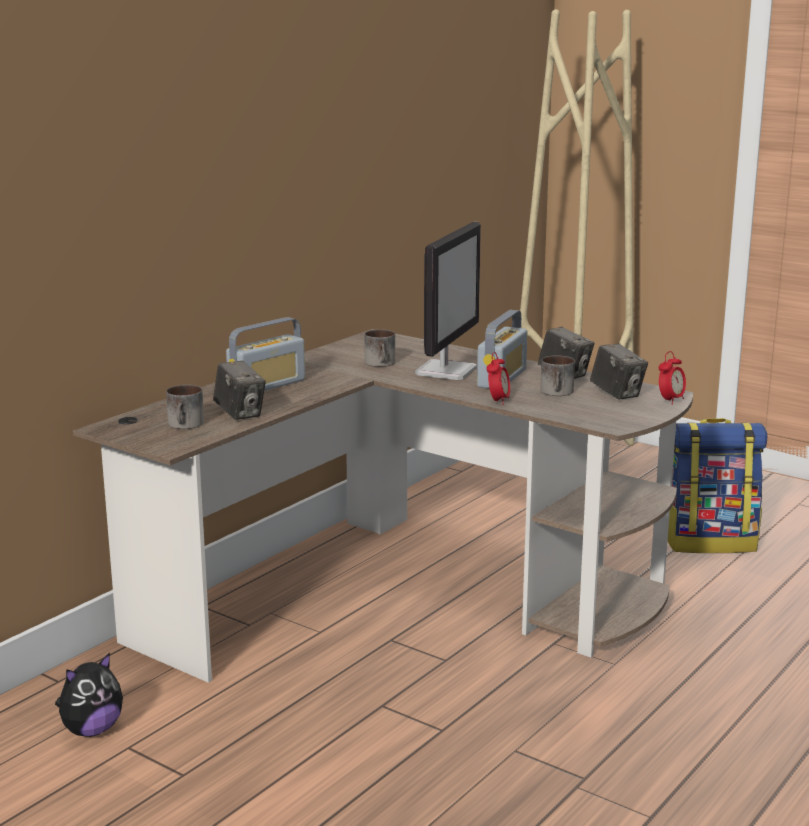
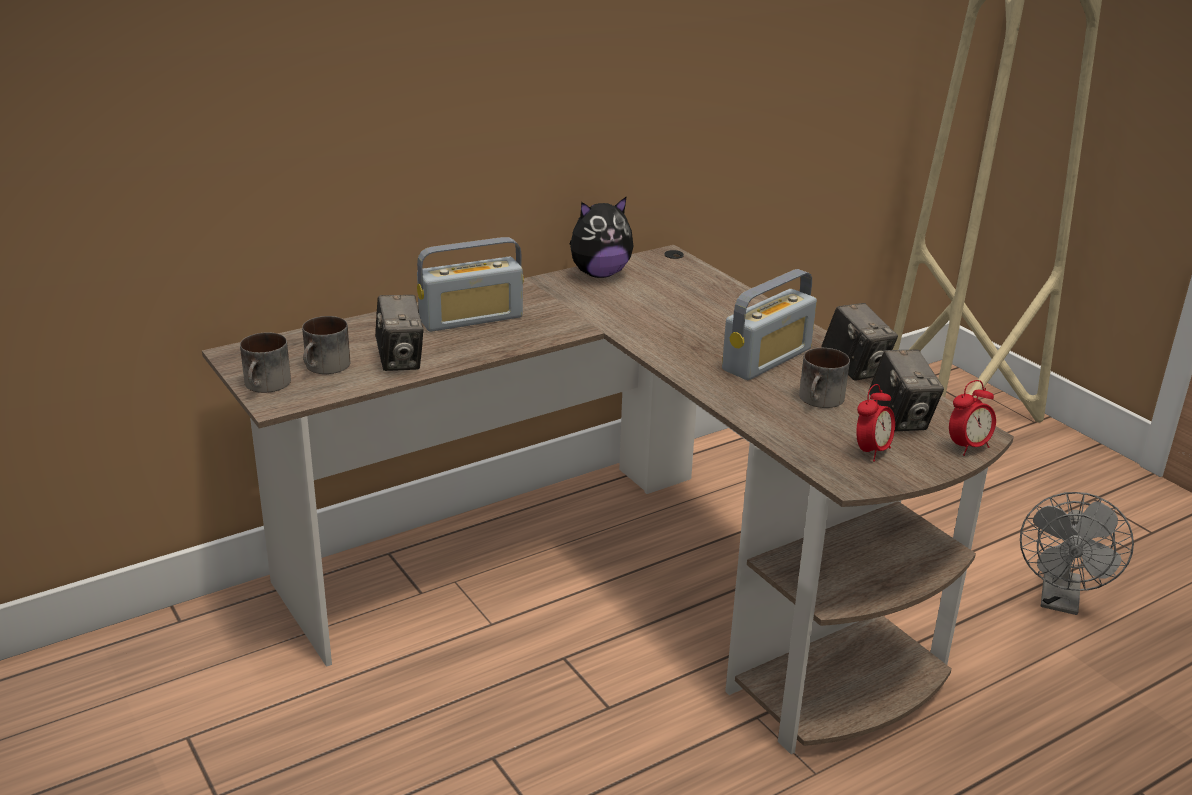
camera: 20 degrees right, 10 degrees up
(91, 730) = (167, 701): plush toy -> plush toy (599, 274)
(382, 363) = (636, 306): mug -> mug (267, 385)
(446, 371) = (705, 333): monitor -> none
(498, 401) = (729, 401): alarm clock -> alarm clock (871, 451)
(710, 541) = (1060, 601): backpack -> grey fan

